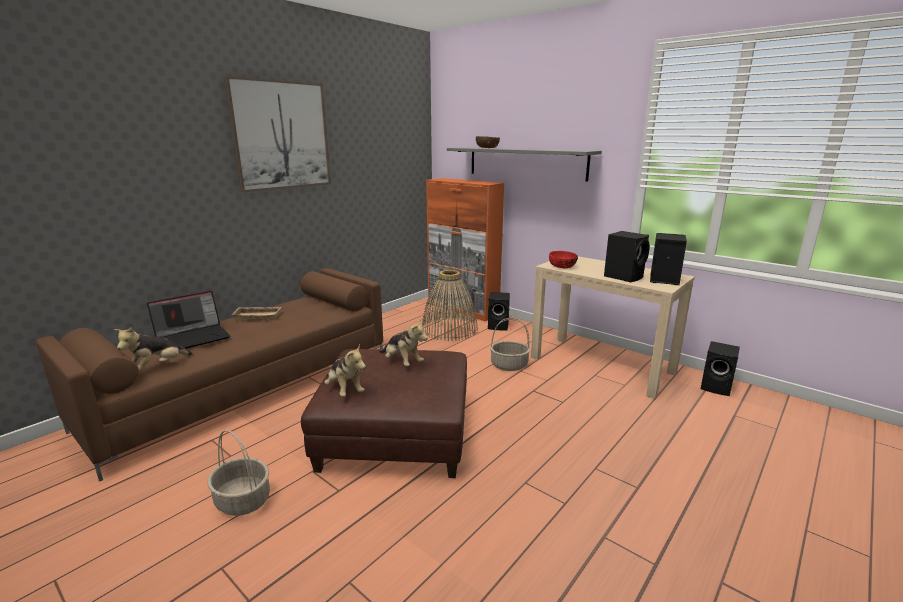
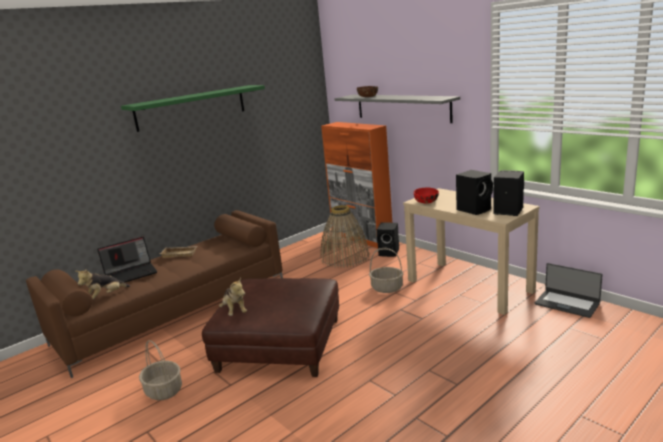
camera: 10 degrees right, 0 degrees up
(281, 135) = (191, 107): picture -> green shelf
(402, 362) = (282, 289): plush toy -> none
(717, 387) = (567, 303): black speaker -> laptop

